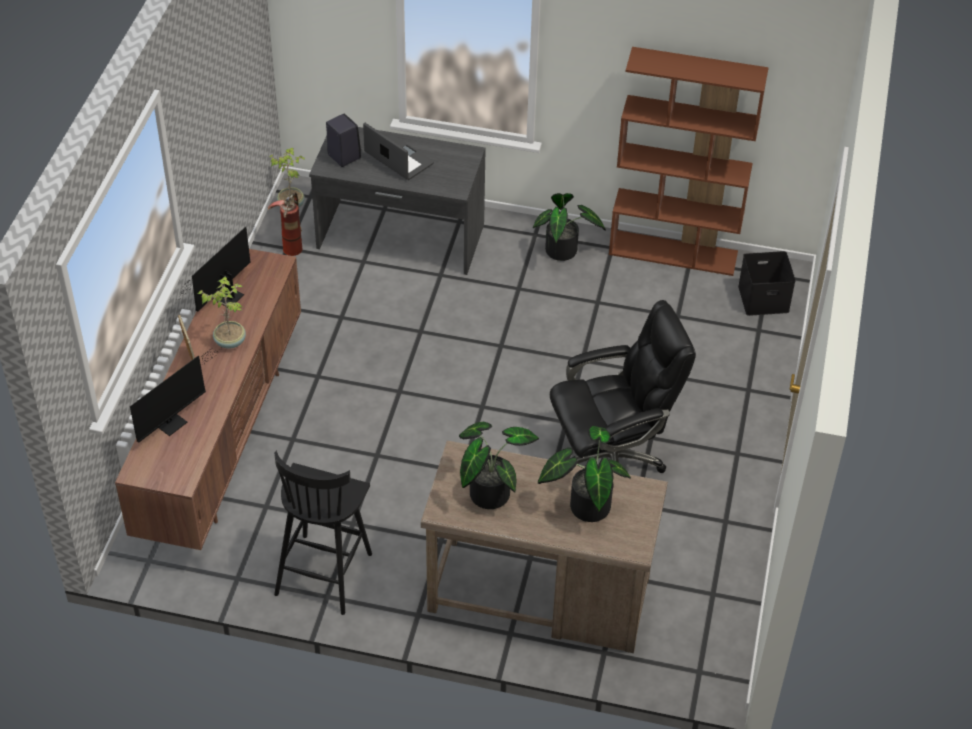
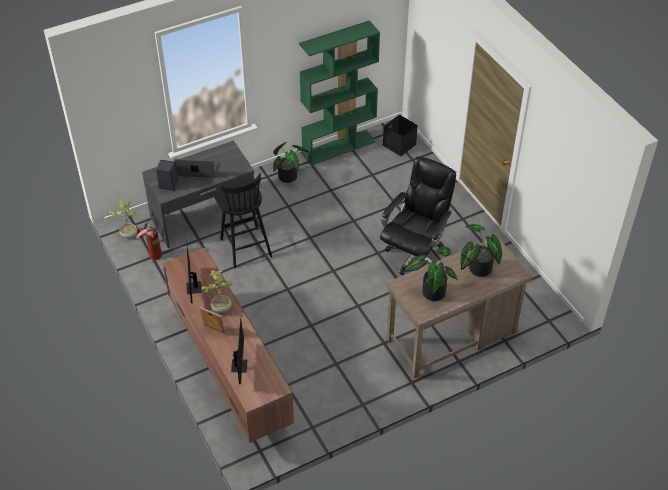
camera: 40 degrees left, 0 degrees up
(324, 570) = (348, 394): black stool -> black stool (245, 246)
(674, 253) = (339, 147): brown bookcase -> green bookcase

